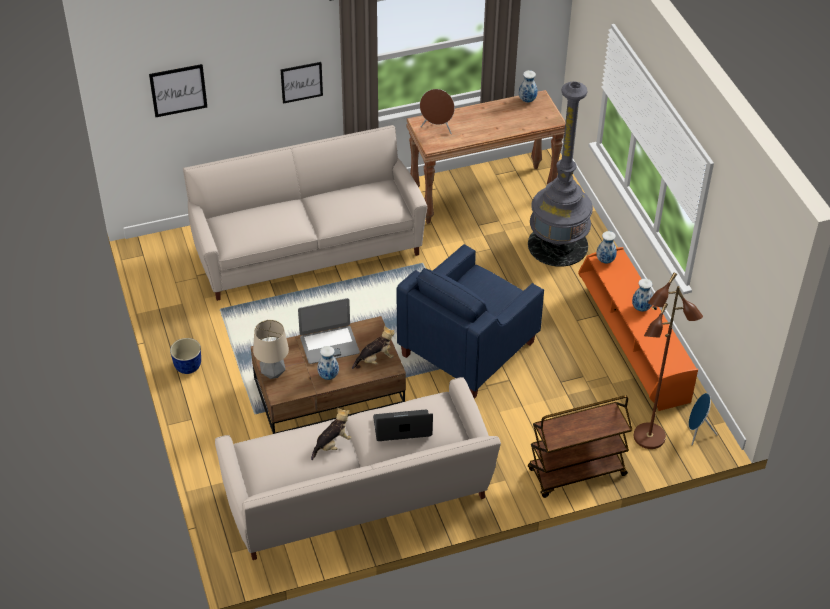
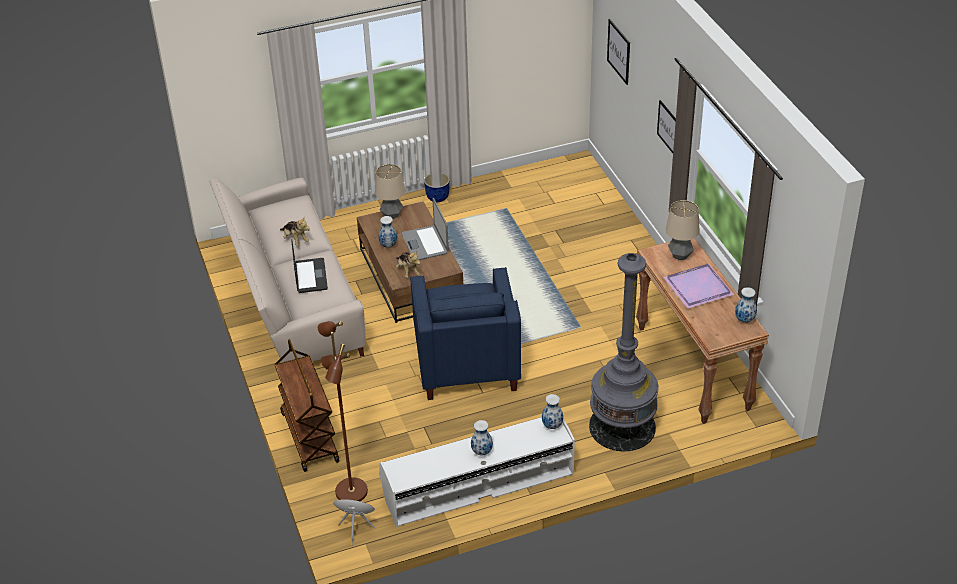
camera: 90 degrees right, 5 degrees down
(307, 247) = (592, 252): beige sofa -> none
(437, 128) = (680, 256): brown speaker -> table lamp
(467, 348) = (466, 361): blue armchair -> blue armchair turned 135 degrees counterclockwise
(482, 123) = (696, 287): none -> purple tray
(631, 344) = (477, 483): orange tv stand -> white tv stand

